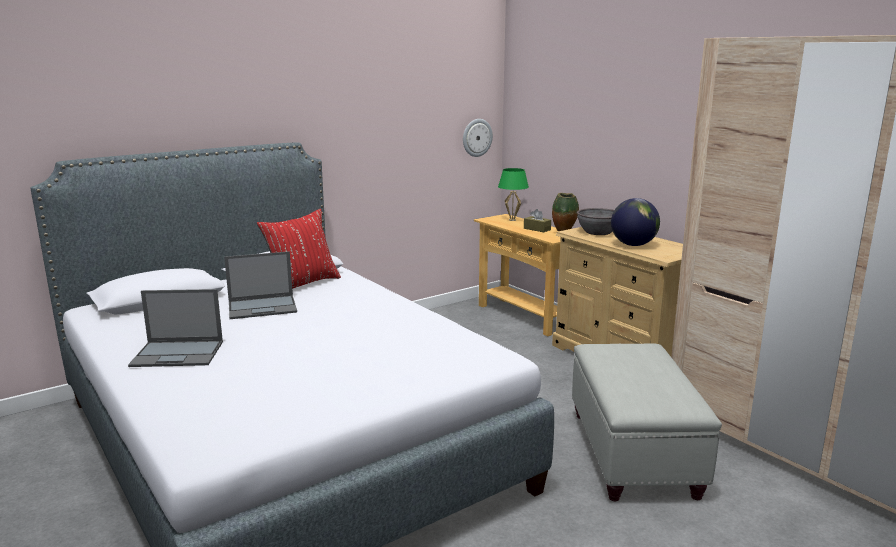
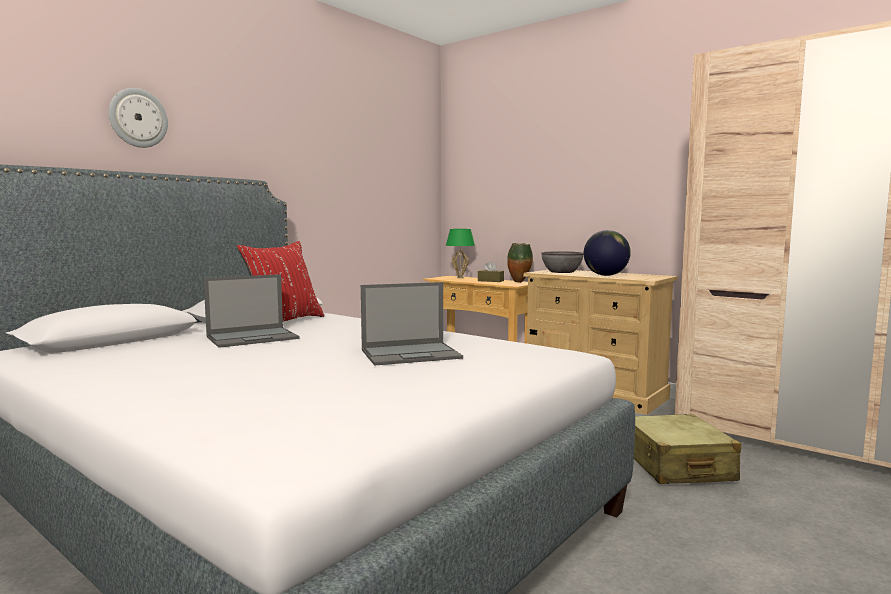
camera: 15 degrees left, 10 degrees down
(179, 354) = (171, 376): laptop -> laptop (412, 354)
(477, 137) = (420, 202): wall clock -> wall clock (138, 118)
(633, 454) = (676, 465): grey ottoman -> beige suitcase

